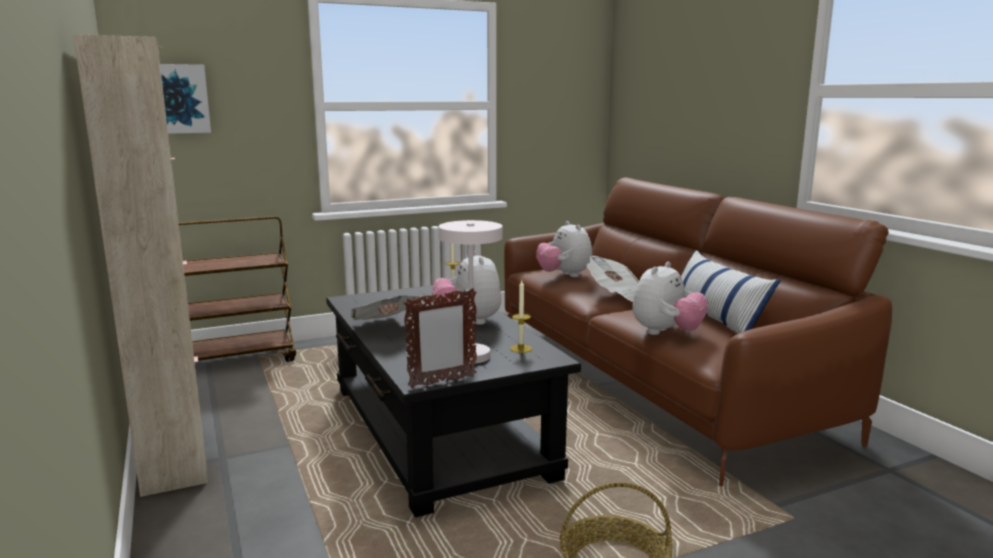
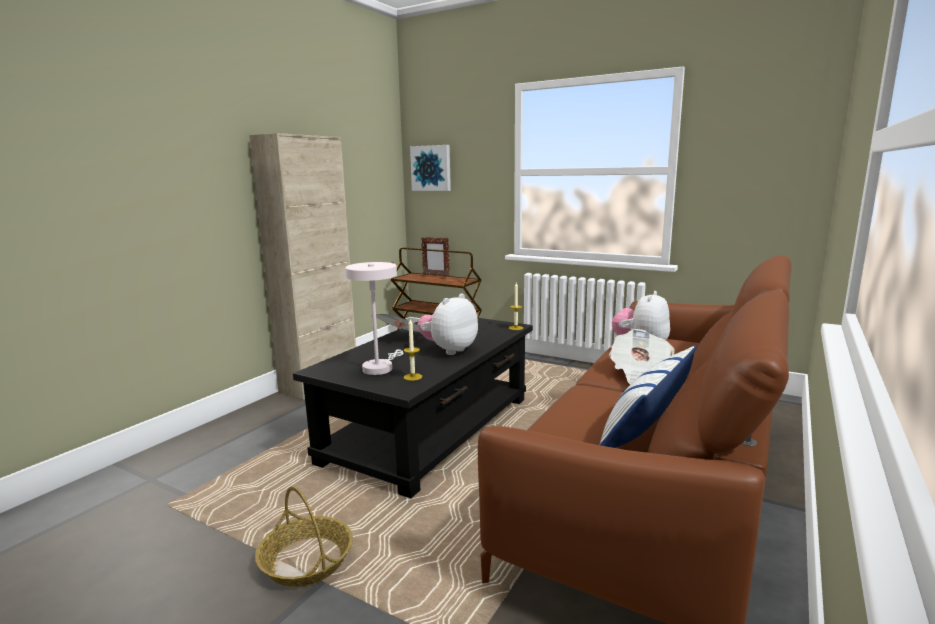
camera: 55 degrees right, 0 degrees up
(442, 382) = (322, 375): picture frame -> picture frame (436, 275)
(666, 333) = (561, 416): plush toy -> none

